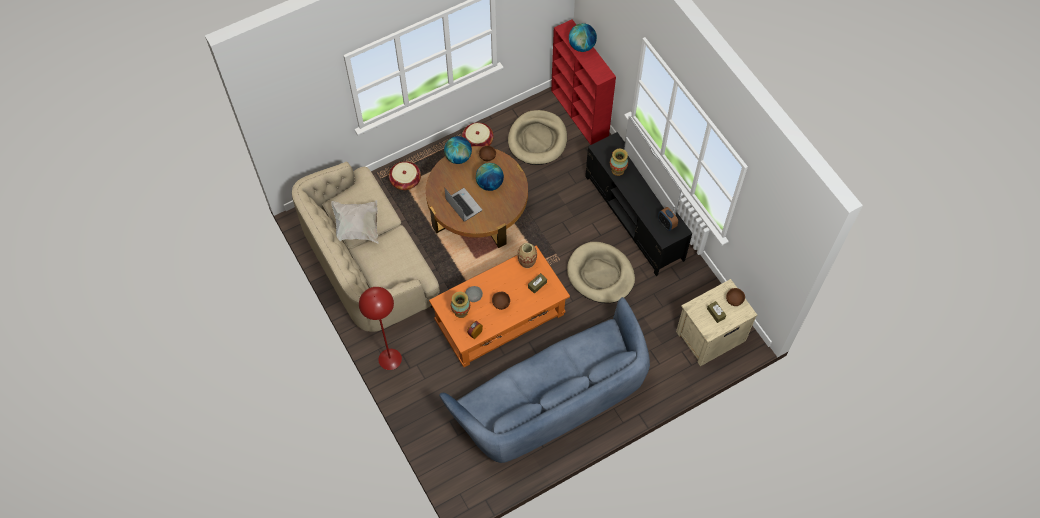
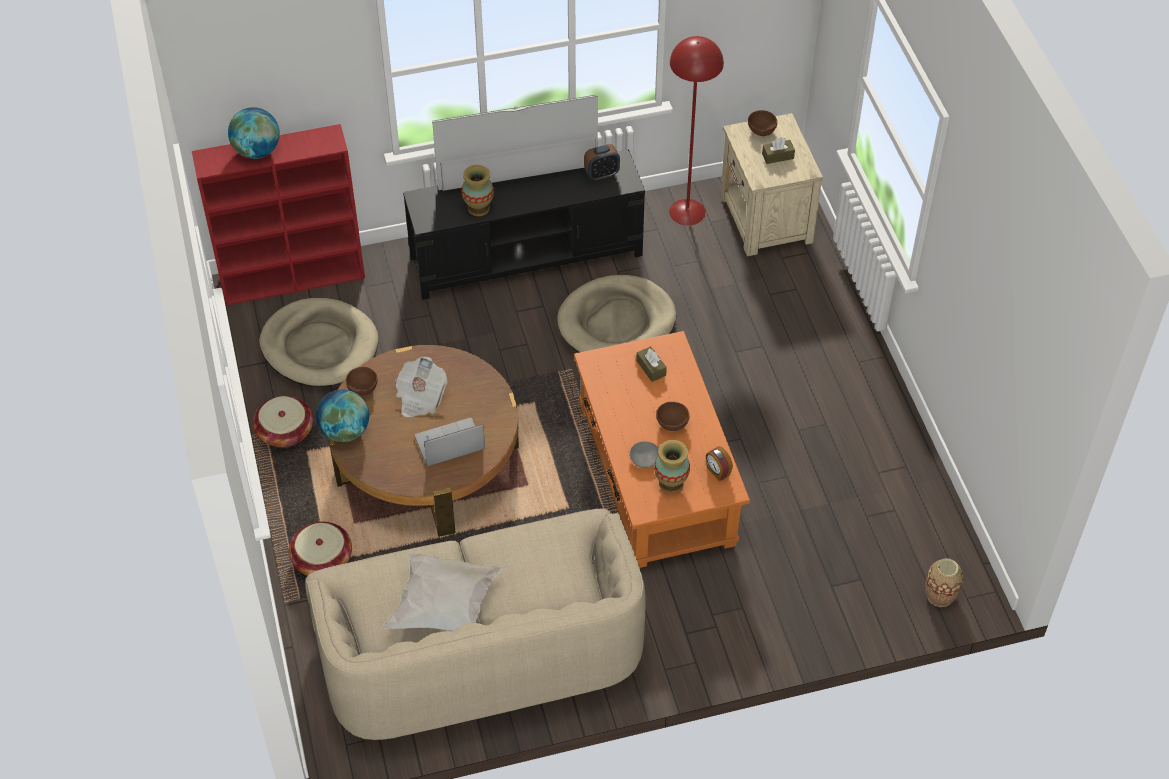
camera: 75 degrees left, 10 degrees down
(389, 359) = (690, 654): red floor lamp -> red floor lamp (687, 212)
(489, 184) = (420, 397): globe -> newspaper
(527, 261) = (602, 372): vase -> vase (940, 595)
(551, 401) = (828, 437): blue sofa -> none

